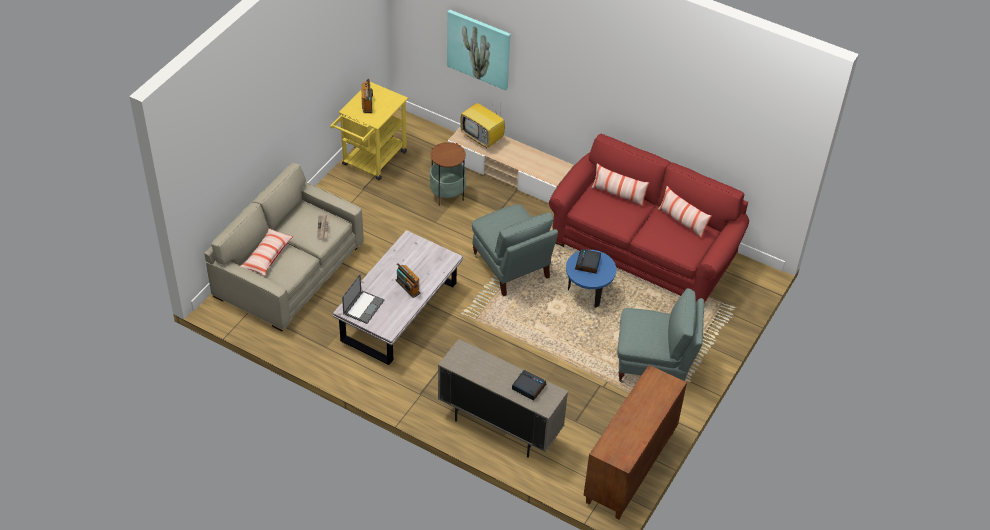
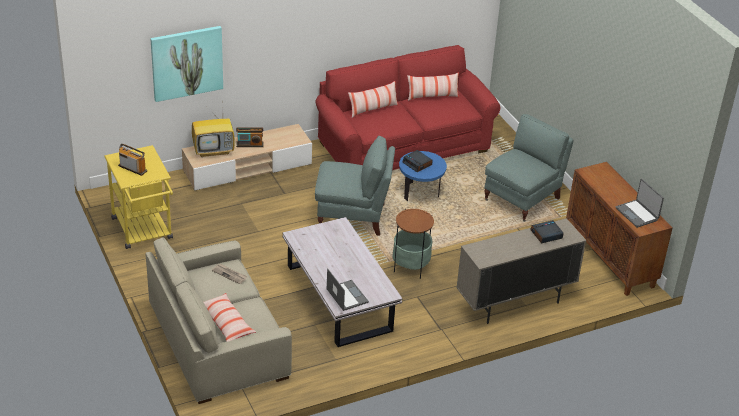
camera: 55 degrees left, 10 degrees down
(407, 287) = (349, 261): radio -> radio (250, 144)
(447, 194) = (233, 210): side table -> side table (410, 267)
(623, 439) = (637, 214): none -> laptop

